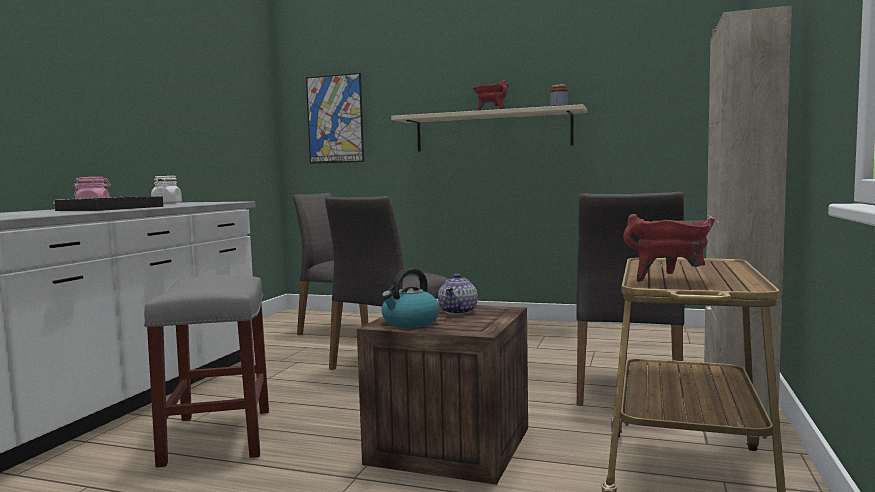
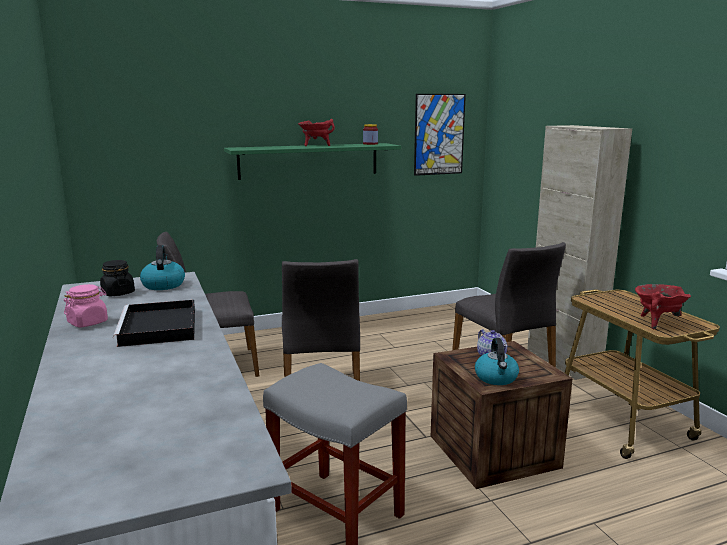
camera: 40 degrees left, 10 degrees up
(167, 203) = (118, 293): white jar -> black jar
(206, 202) = (163, 285): none -> kettle
(335, 119) = (140, 146): picture -> picture (439, 134)
(492, 131) = (309, 161): beige shelf -> green shelf

